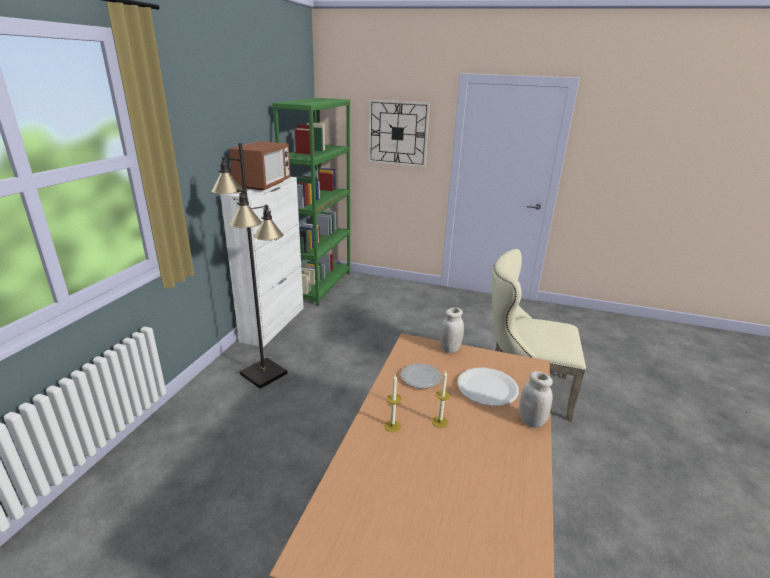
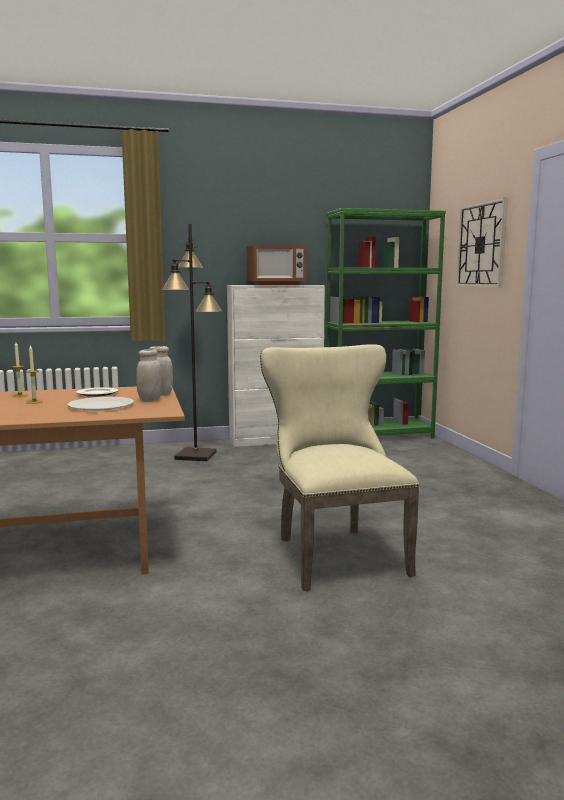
camera: 60 degrees right, 15 degrees down
(531, 421) = (57, 417): white jar -> white jar (150, 400)

